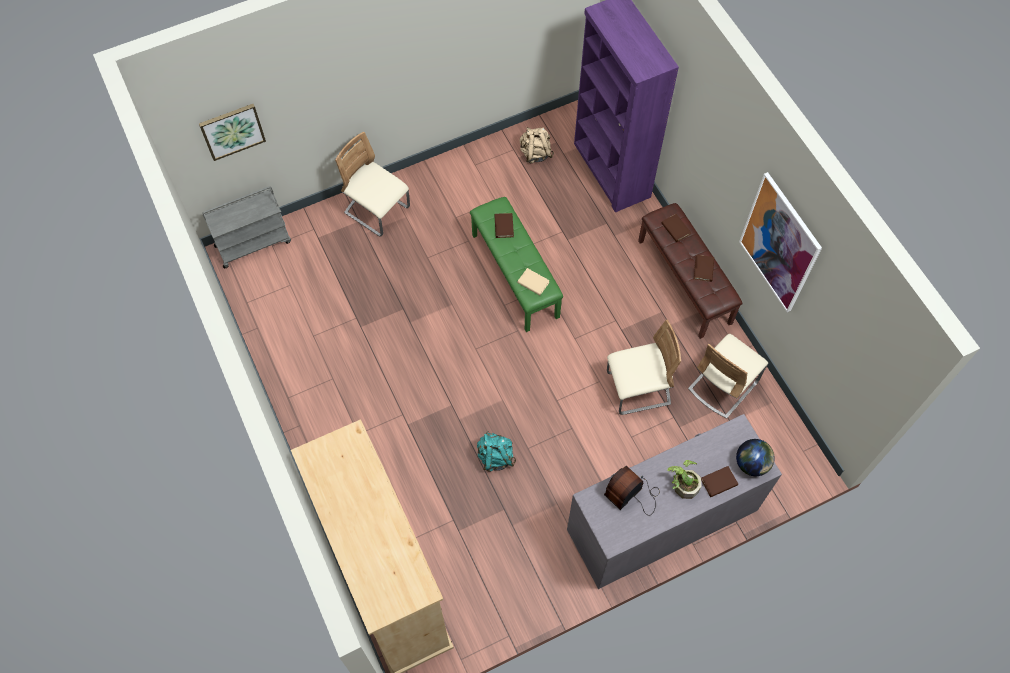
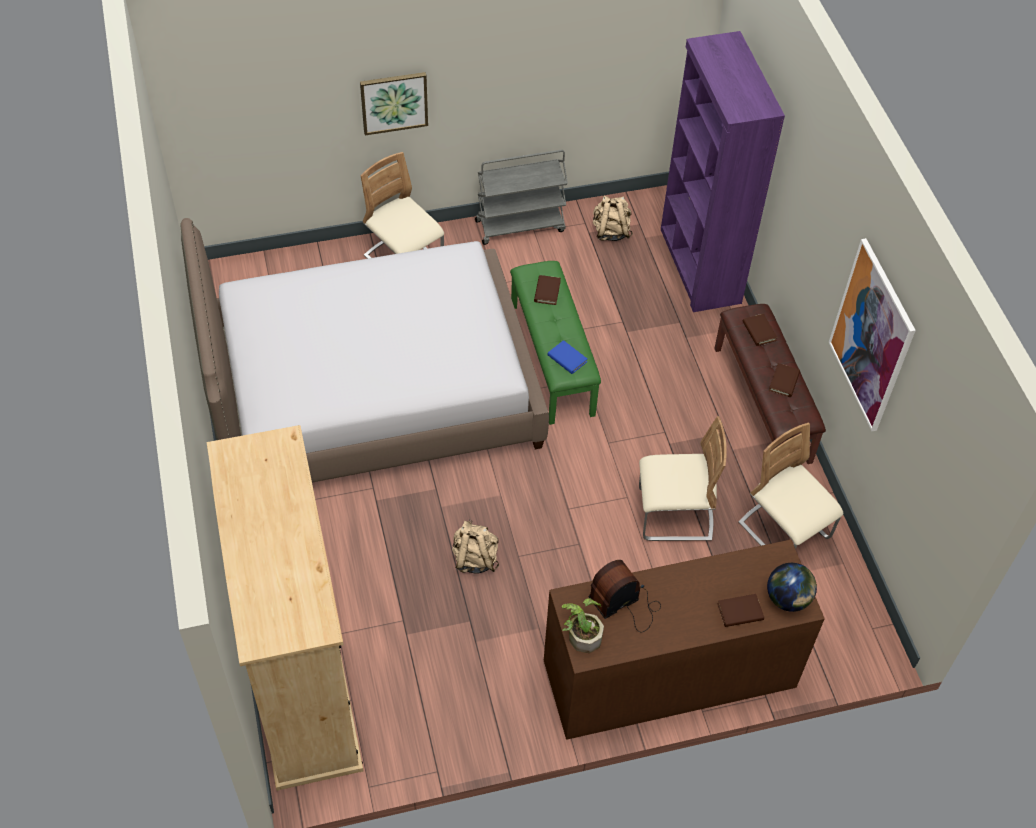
camera: 10 degrees right, 10 degrees down
(232, 131) = (244, 110): picture -> picture (394, 102)
(253, 243) = (247, 269): grey cart -> grey cart (520, 225)
(380, 332) = (371, 392): none -> bed
(495, 457) = (475, 558): turquoise backpack -> beige backpack
(533, 283) = (567, 359): beige book -> blue book
(662, 519) = (669, 673): grey dresser -> brown dresser
(683, 484) = (693, 605): potted plant -> potted plant (582, 634)
(723, 385) = (784, 531): beige chair -> beige chair turned 90 degrees clockwise

